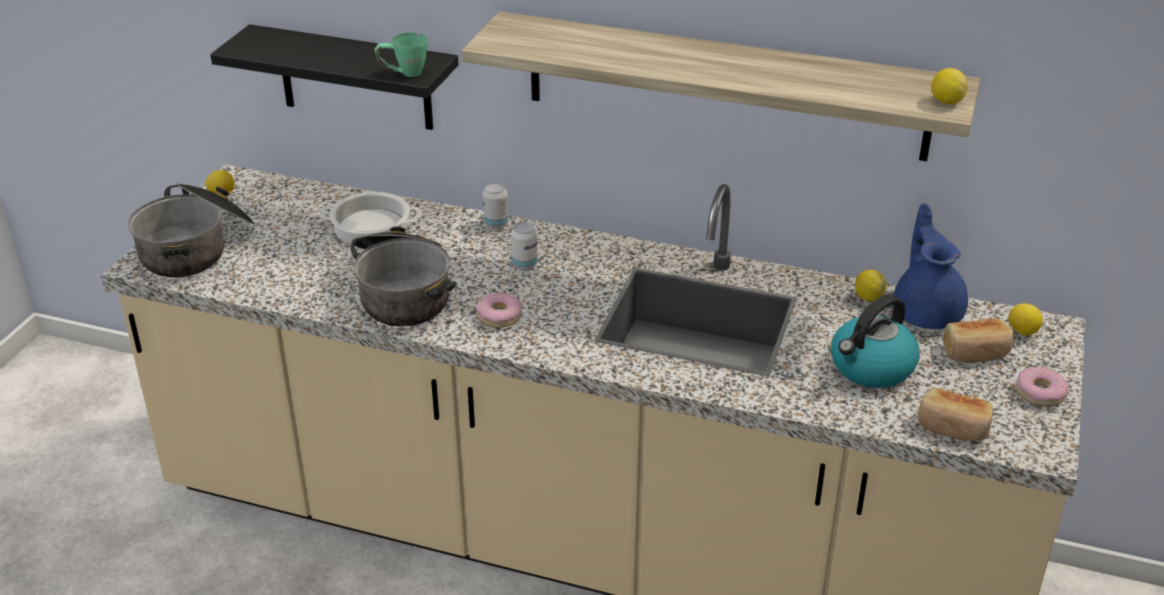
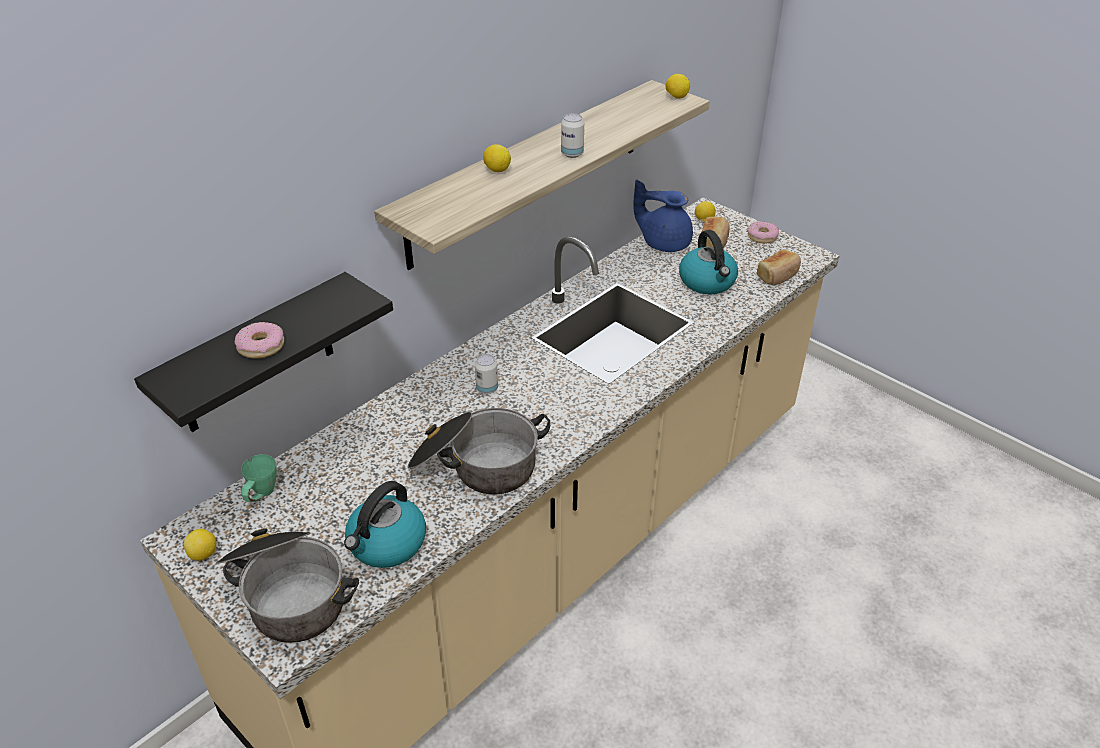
camera: 65 degrees left, 5 degrees up
(275, 276) = (387, 544): none -> kettle
(370, 227) = (357, 461): cooking pot -> none
(403, 74) = (354, 306): green mug -> green mug (261, 496)
(496, 224) = (416, 387): can -> can (572, 154)
(499, 316) = (547, 422): donut -> donut (261, 346)
(868, 297) = (635, 257): lemon -> lemon (497, 170)

